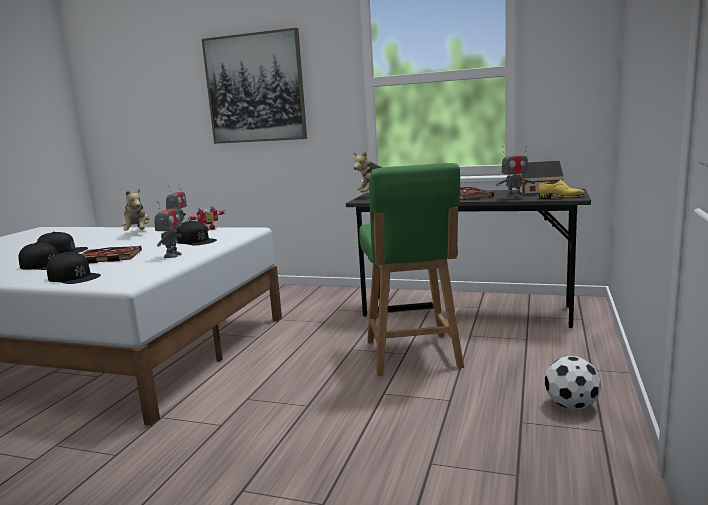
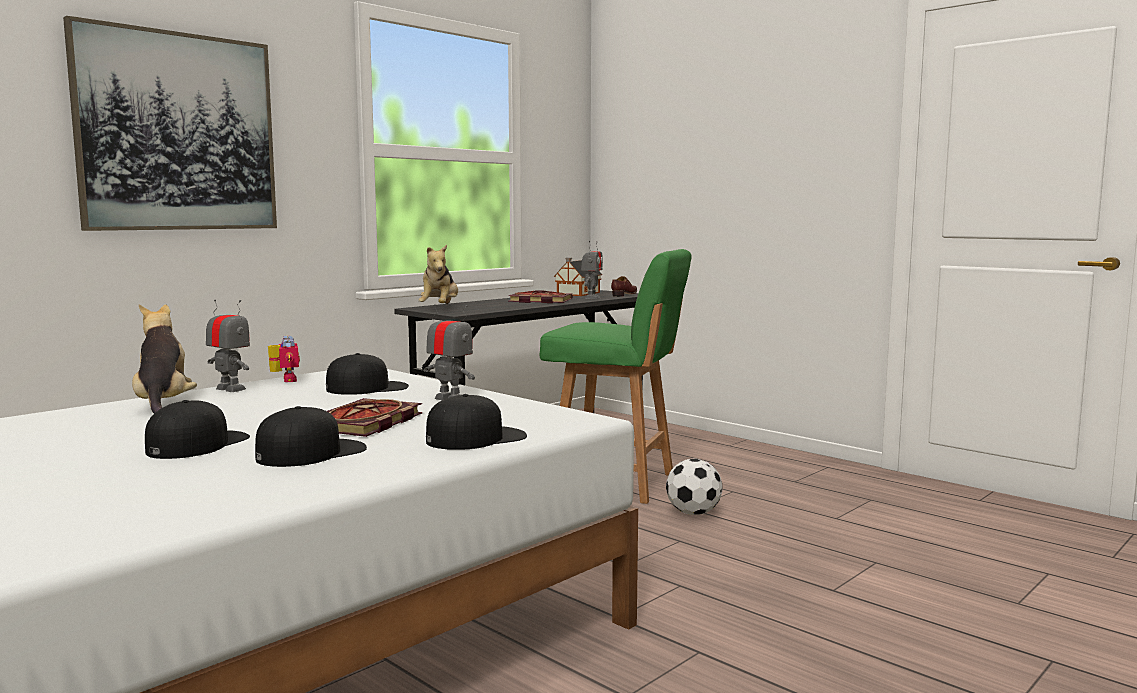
camera: 65 degrees left, 5 degrees down
(138, 232) = (163, 406): plush toy -> plush toy turned 120 degrees counterclockwise
(561, 197) = (625, 295): yellow shoe -> brown shoe
(572, 406) = (783, 464): football -> football (694, 513)

